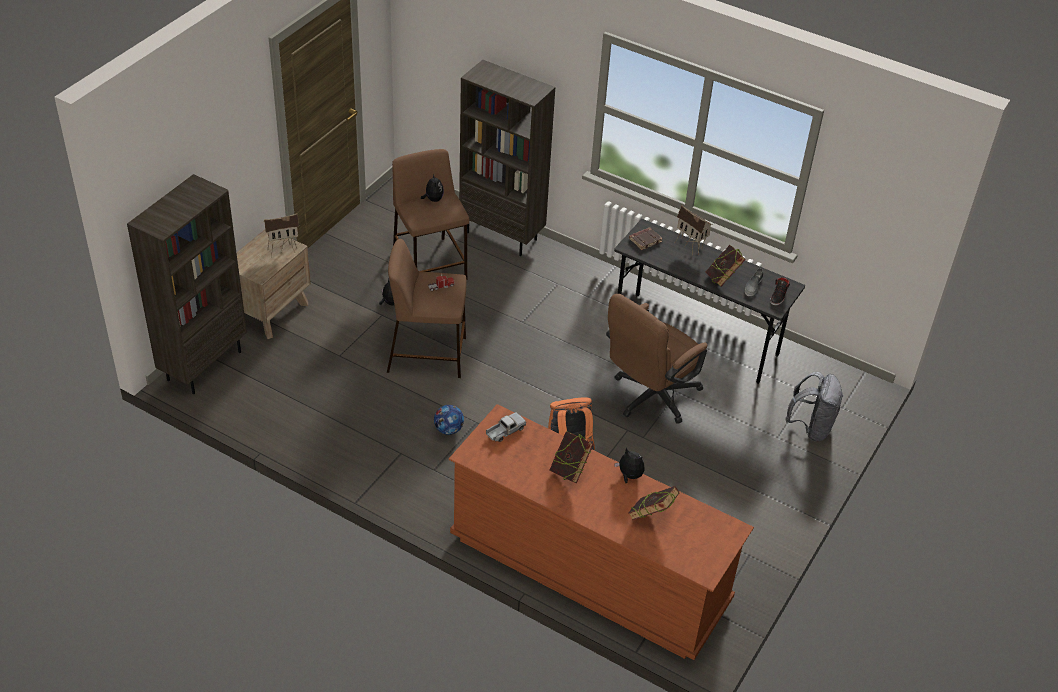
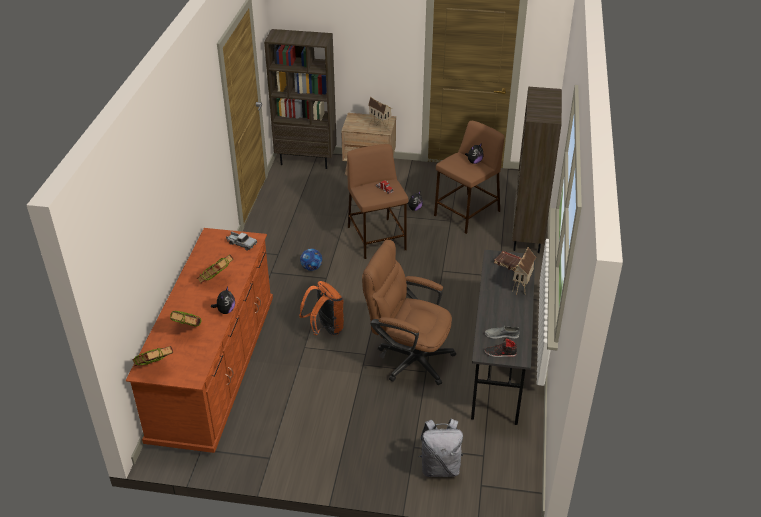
camera: 70 degrees right, 5 degrees down
(722, 279) = (495, 315): book -> book (155, 369)

